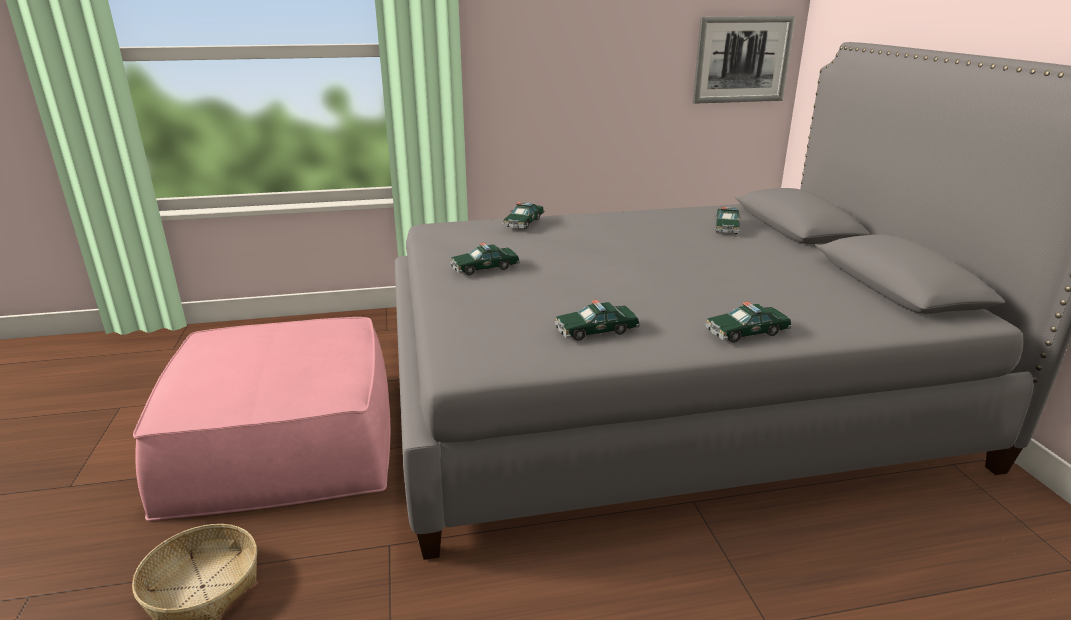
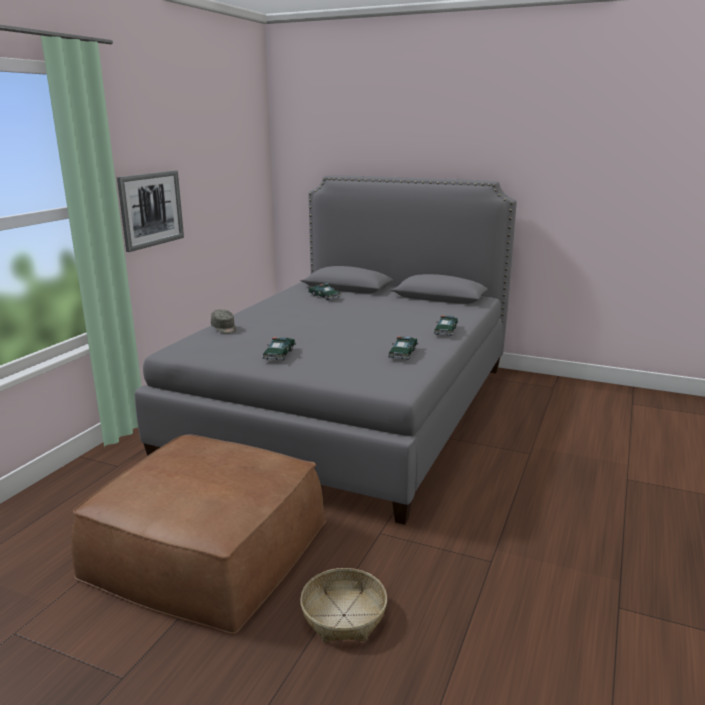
camera: 55 degrees left, 5 degrees down
(284, 438) = (208, 547): pink ottoman -> brown ottoman
(524, 222) = (224, 328): toy car -> grey cap
(742, 59) = (251, 192): picture -> picture (151, 209)

